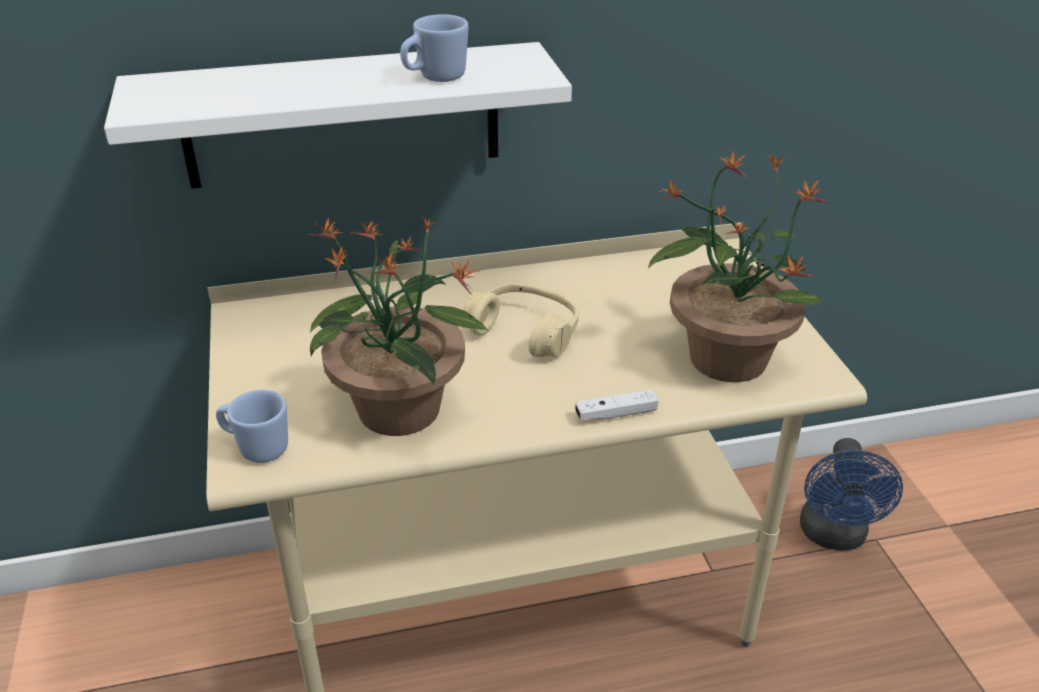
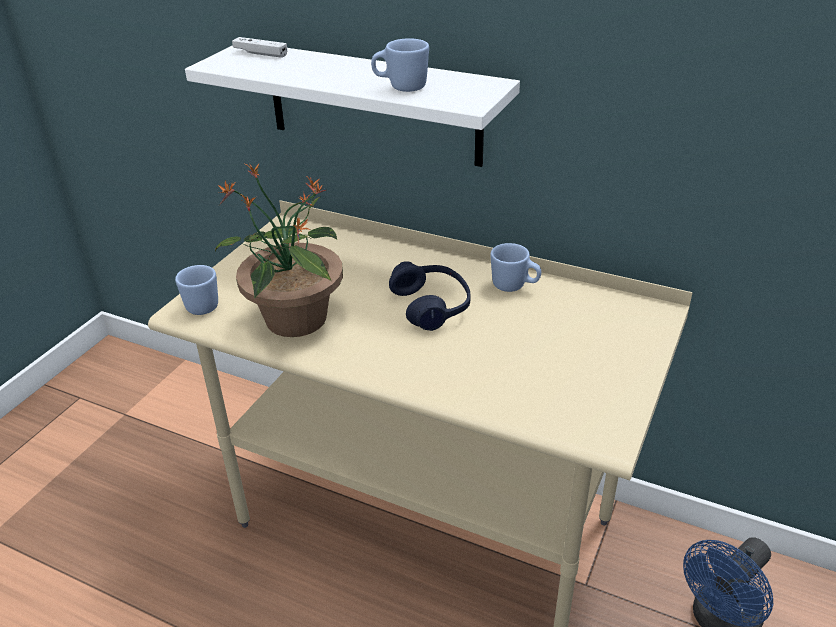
camera: 40 degrees right, 0 degrees up
(525, 332) = (432, 306): beige headphones -> blue headphones
(577, 280) = (514, 286): none -> blue mug
(616, 414) = (418, 386): white game controller -> white game controller (260, 53)
(726, 357) = (550, 388): potted plant -> none

